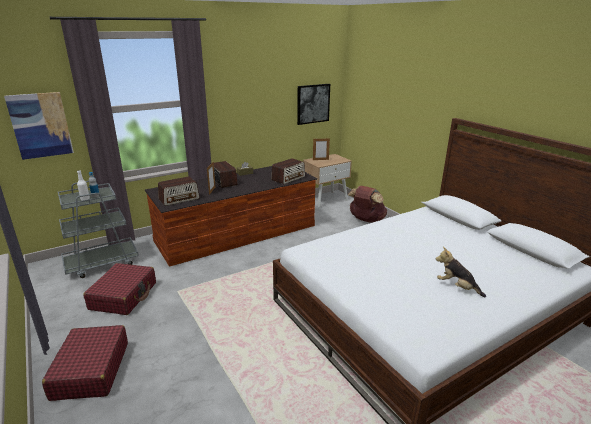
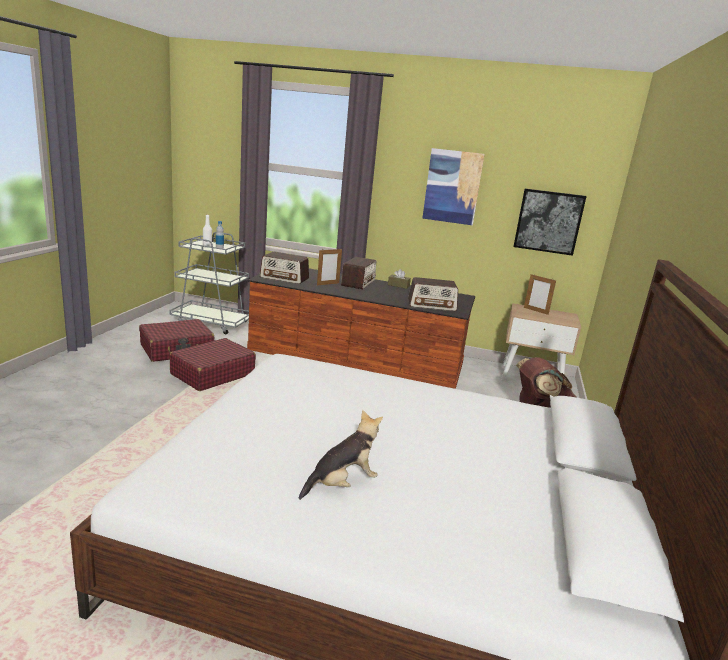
camera: 45 degrees right, 5 degrees down
(40, 125) = (212, 169): picture -> picture (452, 187)
(91, 370) = (66, 378): red suitcase -> red suitcase (212, 374)
(457, 287) = (342, 484): plush toy -> plush toy turned 60 degrees clockwise

